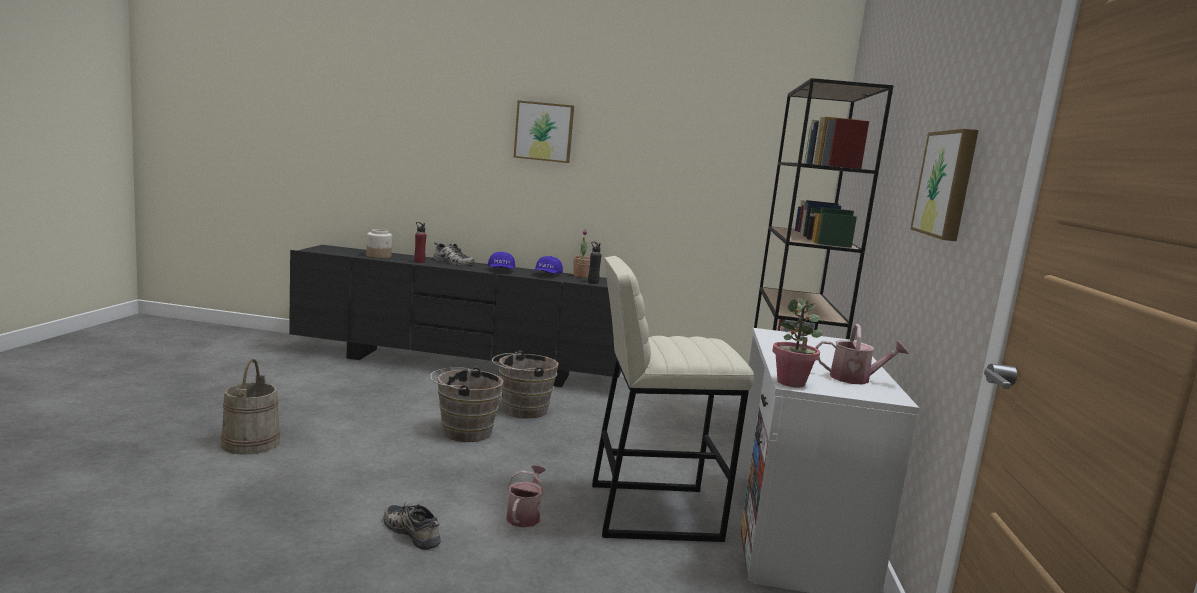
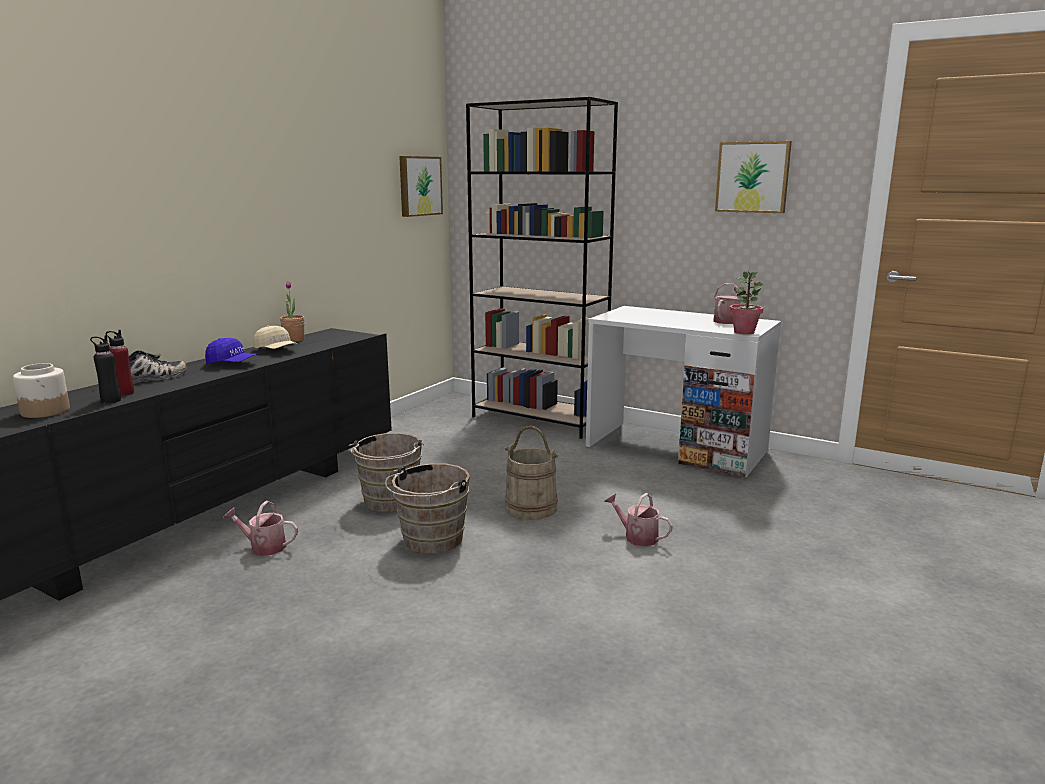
camera: 65 degrees left, 5 degrees up
(251, 443) = (376, 698): beige bucket -> beige bucket (531, 507)
(413, 532) = (659, 593): shoe -> none
(427, 387) = (263, 547): none -> watering can
(544, 132) = (206, 160): picture -> picture (419, 186)
(547, 275) = (276, 350): blue cap -> beige cap
(593, 282) = (333, 340): black bottle -> black bottle (111, 401)
(650, 511) = (640, 487): beige stool -> none

